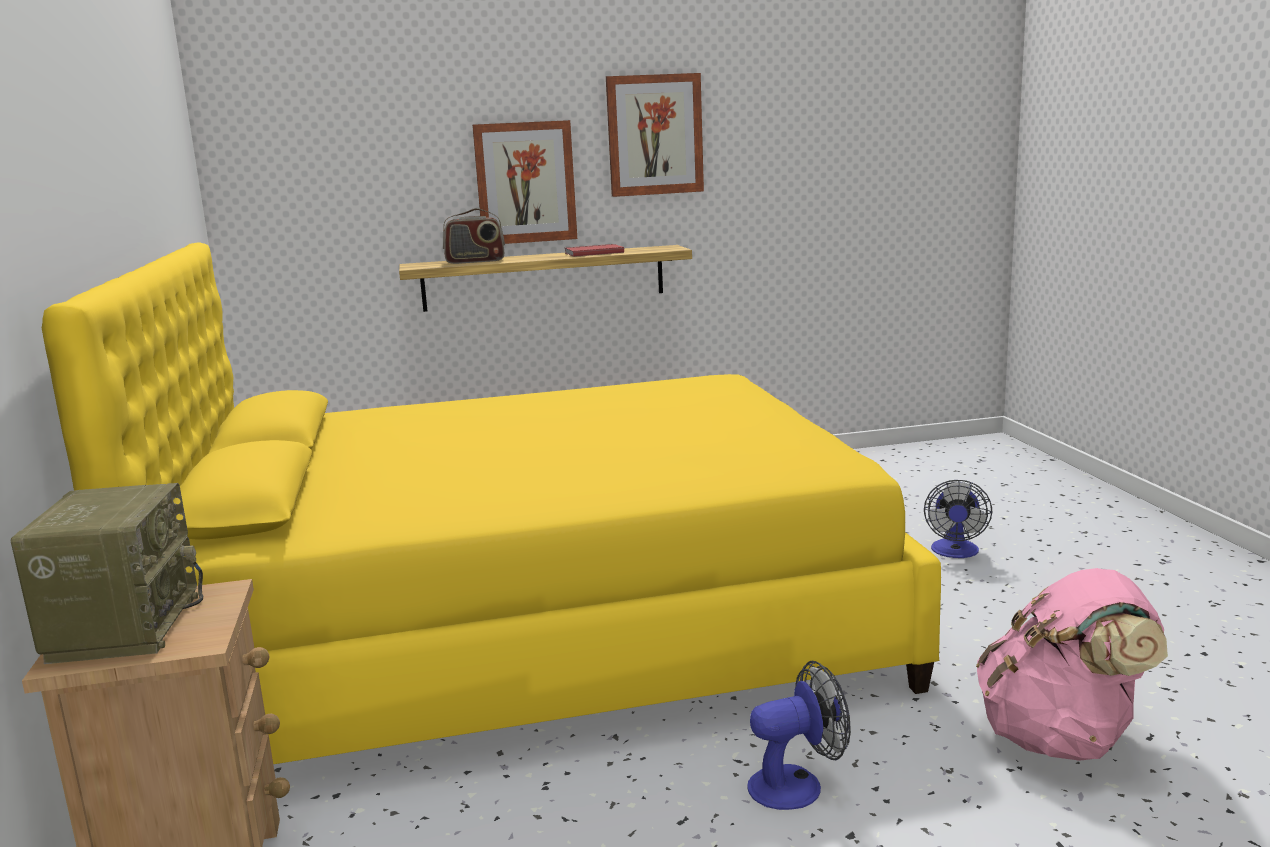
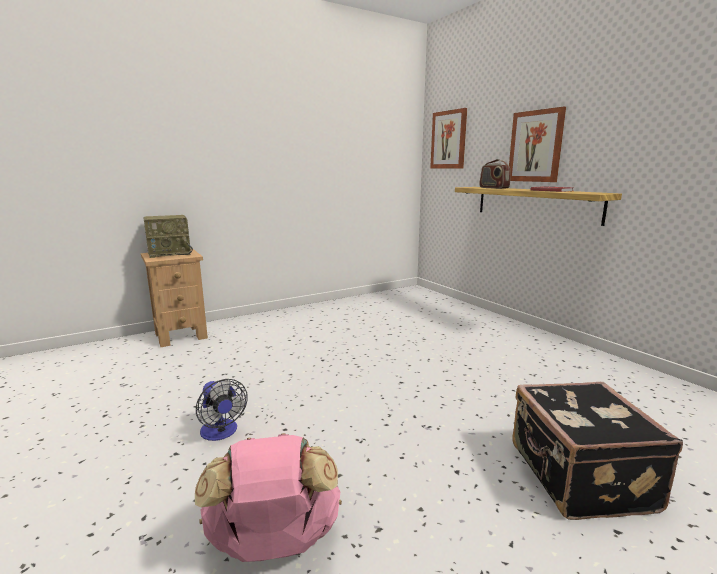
camera: 70 degrees right, 0 degrees up
(532, 629) = (350, 348): yellow bed -> none
(654, 135) = (620, 113): picture -> picture (448, 140)
(955, 552) = (578, 477): fan -> black suitcase

